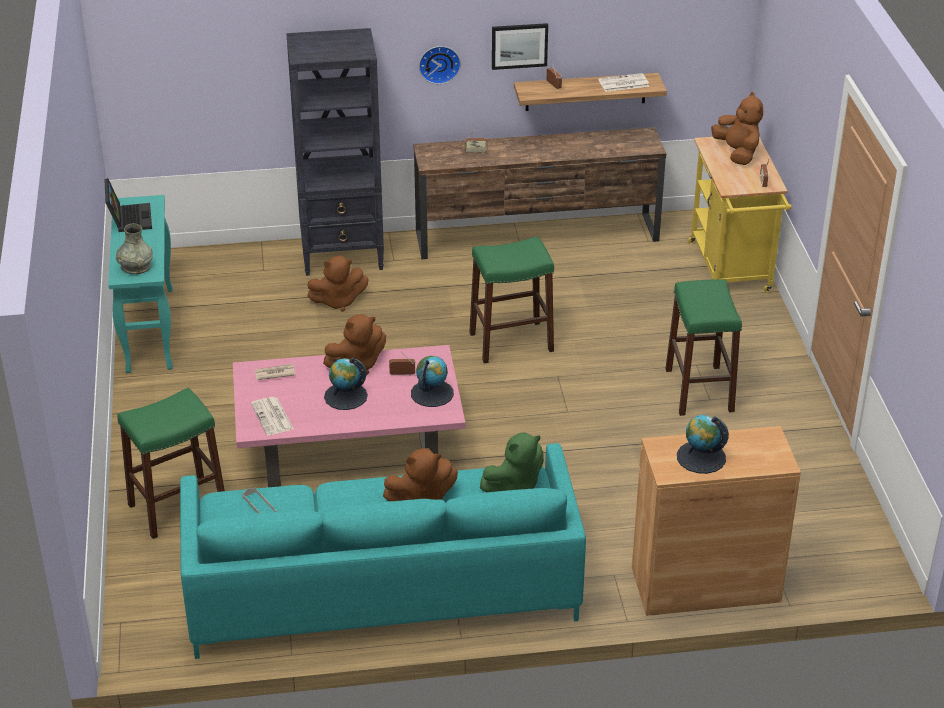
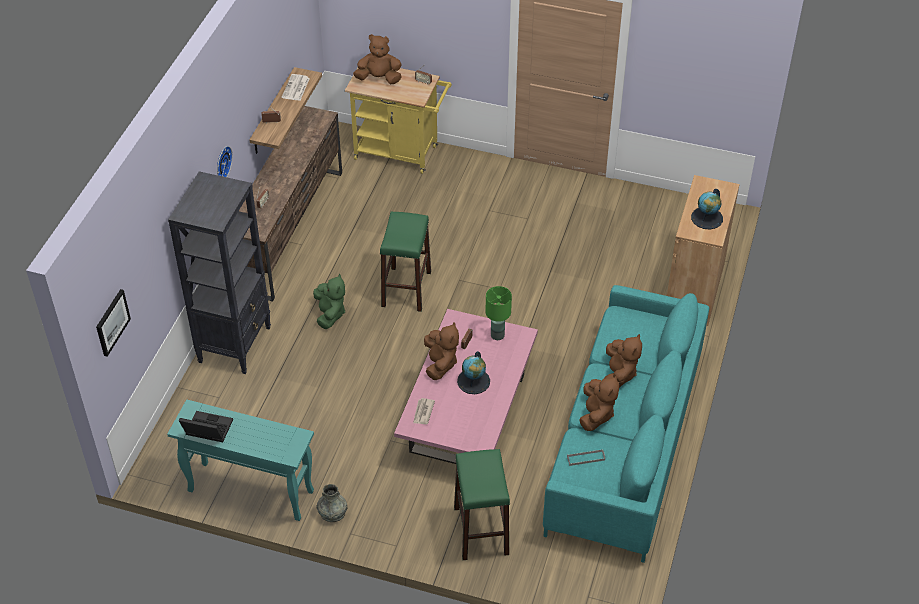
camera: 65 degrees left, 10 degrees up
(136, 267) = (282, 443): grey vase -> grey vase (332, 513)
(272, 417) = (474, 428): newspaper -> none
(338, 301) = (293, 365): brown plush toy -> brown plush toy (596, 414)
(432, 393) = (497, 335): globe -> green table lamp
(514, 486) = (628, 324): green plush toy -> green plush toy (330, 314)
(519, 45) = (247, 111): picture -> picture (112, 322)
(699, 390) = (516, 219): green stool -> none

